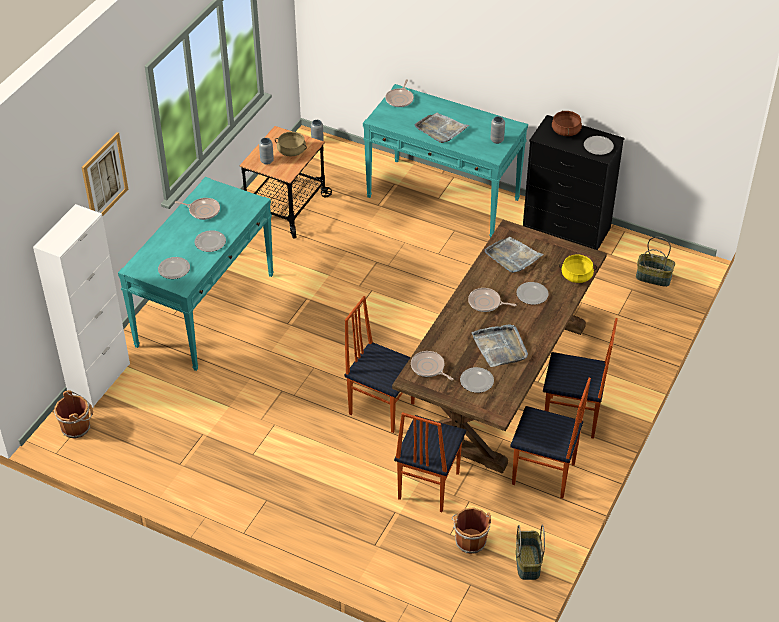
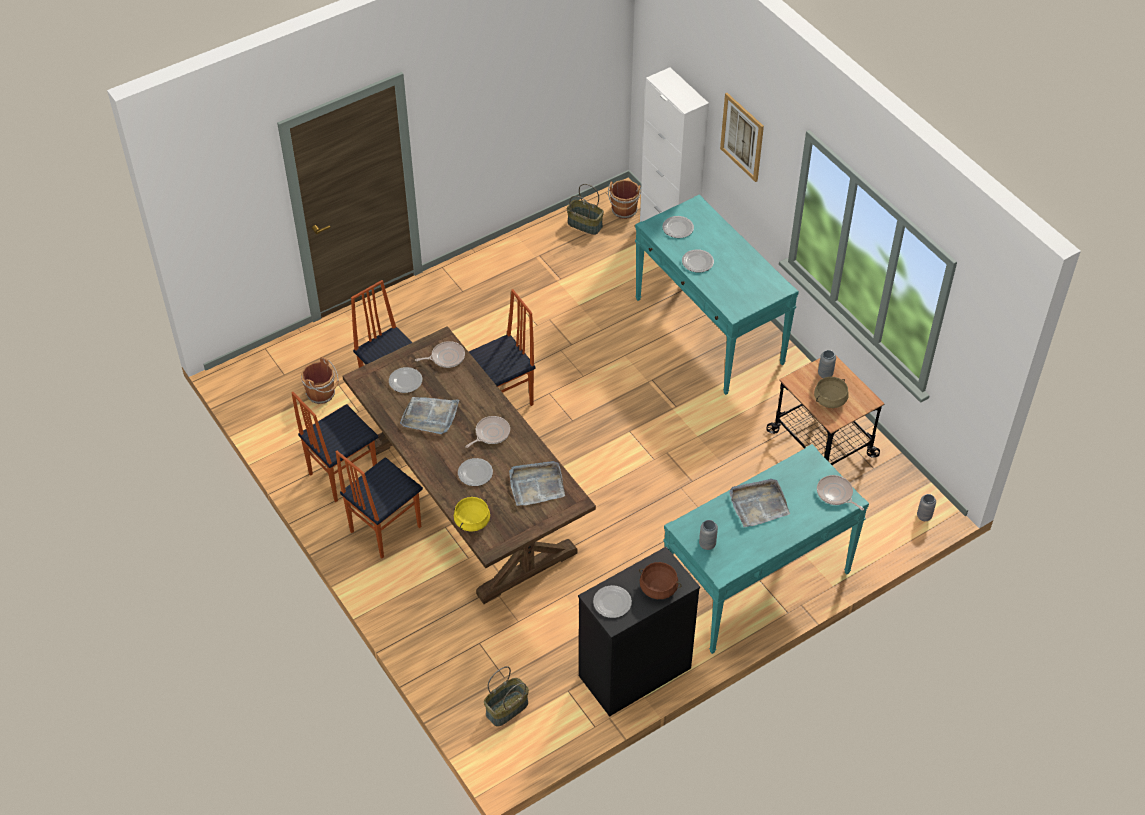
camera: 120 degrees right, 5 degrees up
(203, 210) = (746, 272): frying pan -> none
(527, 562) = (272, 418): basket -> basket (585, 224)

